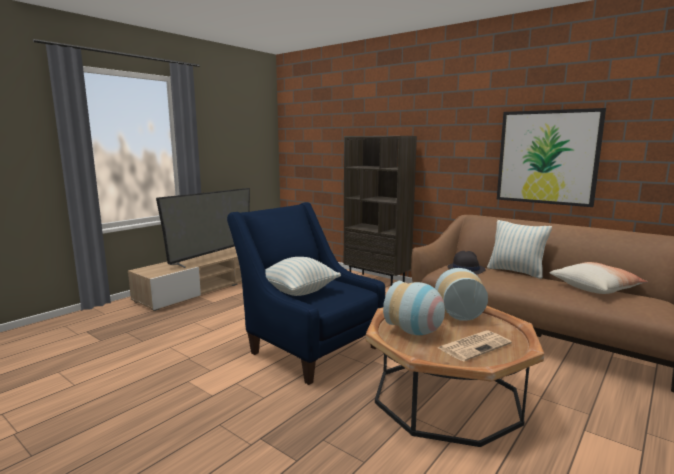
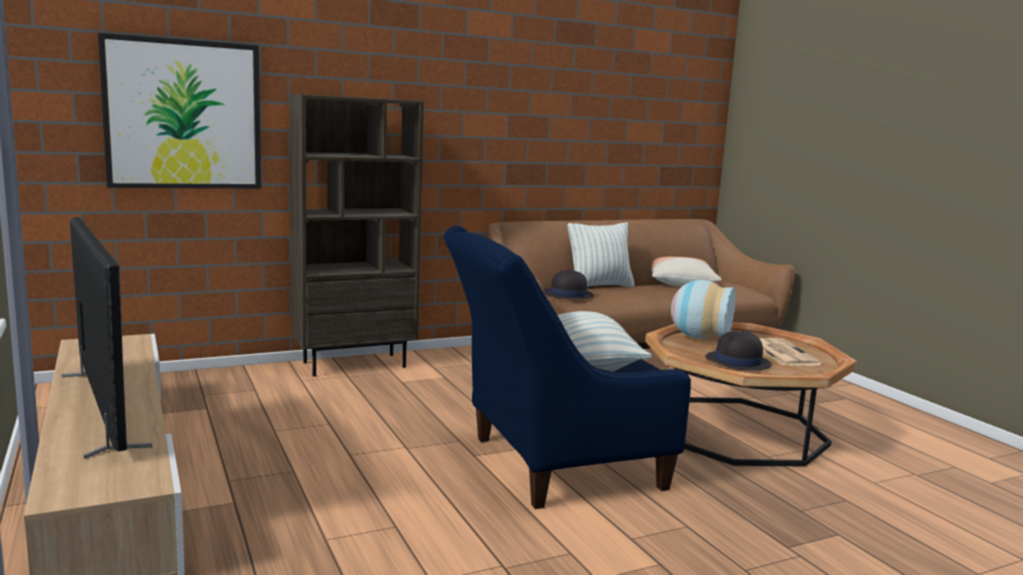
camera: 65 degrees left, 0 degrees up
(416, 332) = (737, 362): vase -> black hat
(547, 157) = (580, 138): picture -> picture (183, 115)

